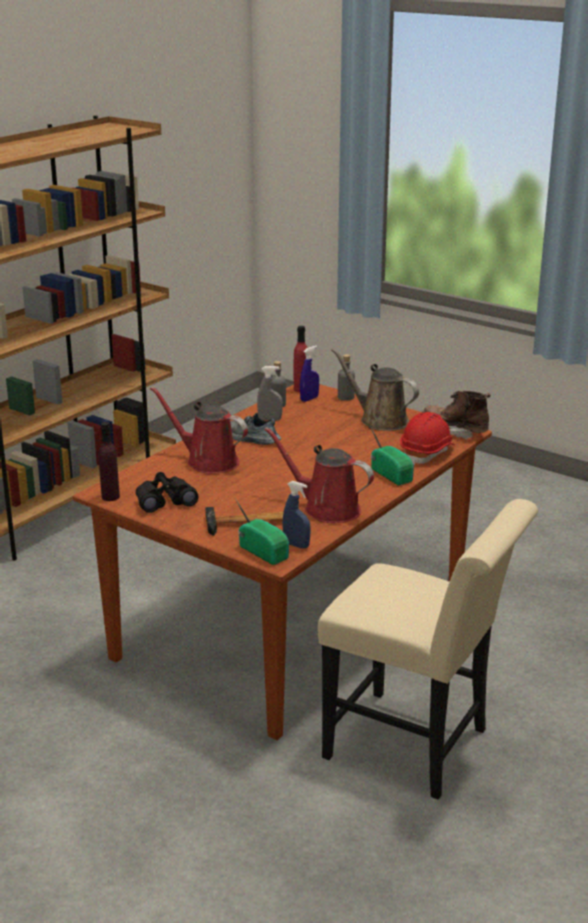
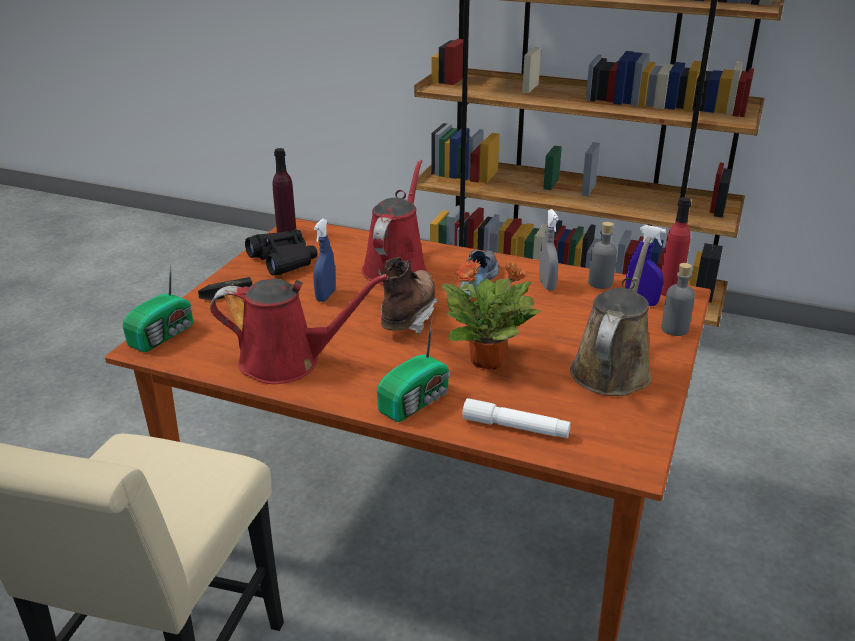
camera: 75 degrees right, 5 degrees up
(296, 545) = (181, 354): blue spray bottle -> blue spray bottle (325, 296)
(326, 509) = (288, 362): red watering can -> red watering can turned 75 degrees clockwise
(356, 449) = (489, 361): none -> potted plant
(427, 453) = (515, 427): red hard hat -> white flashlight
(455, 431) = (625, 448): brown boot -> brown boot (408, 316)

